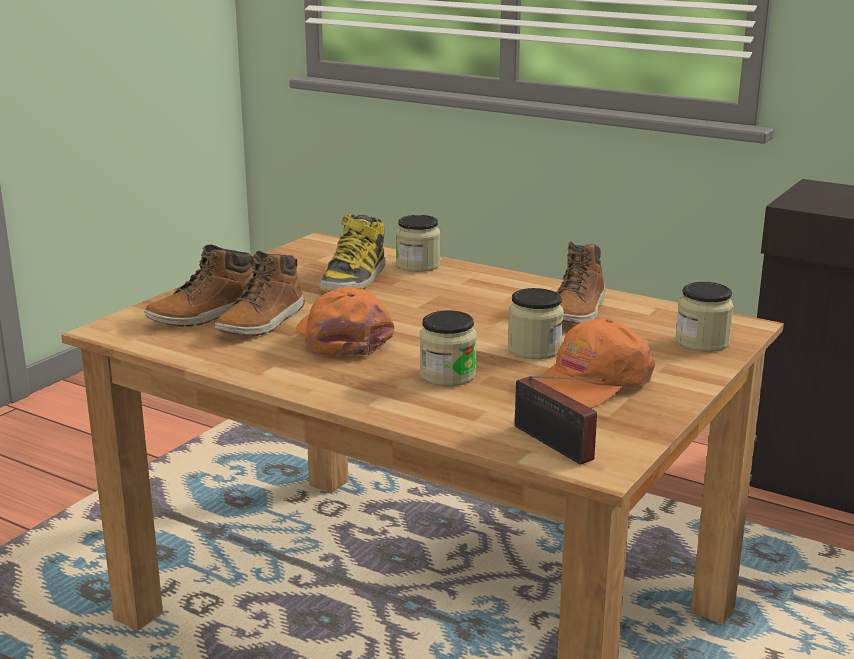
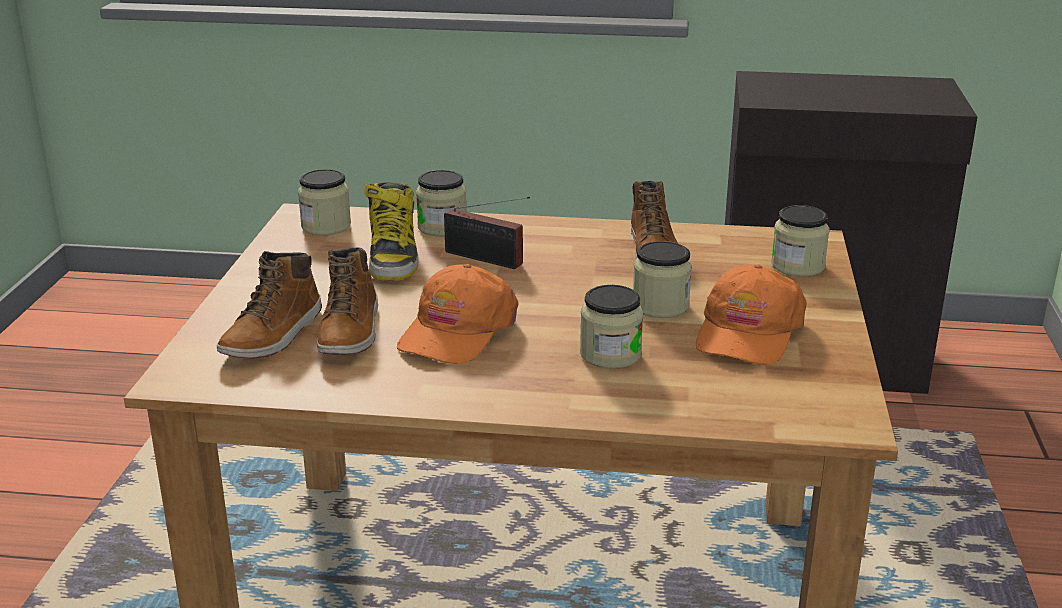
camera: 25 degrees left, 5 degrees up
(328, 251) = (326, 226): none -> jar
(342, 337) = (457, 332): orange cap -> orange cap turned 105 degrees counterclockwise
(556, 445) = (790, 410): radio -> radio (487, 259)

